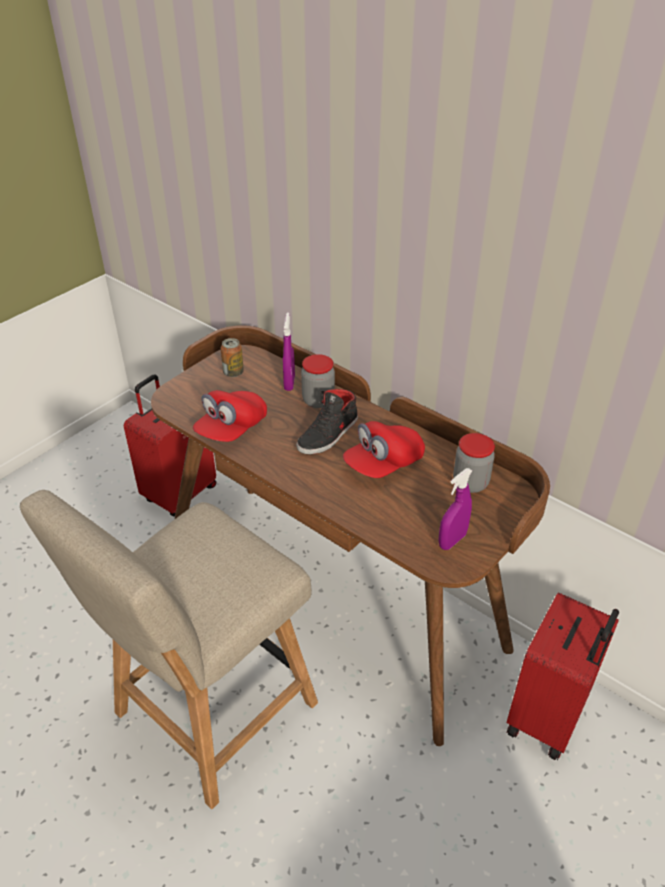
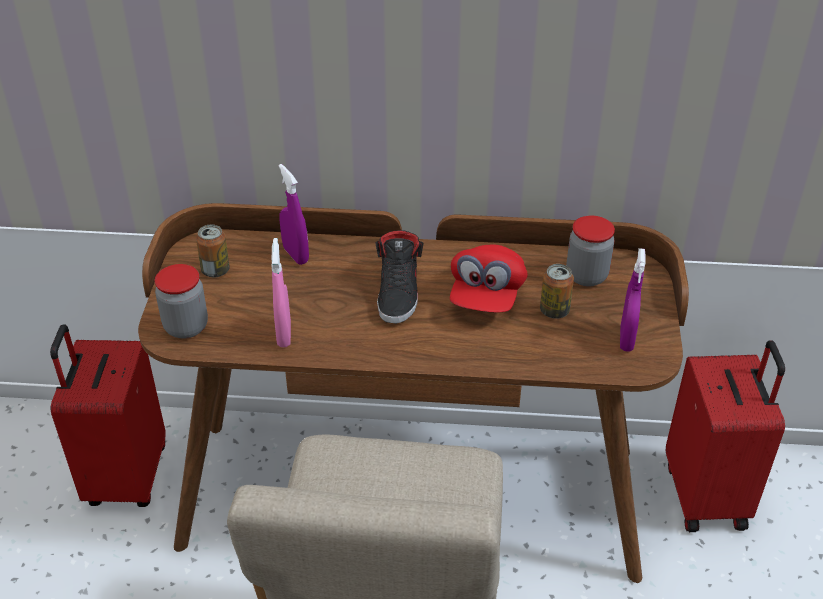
camera: 35 degrees left, 0 degrees up
(231, 429) = (284, 334): red cap -> pink spray bottle
(318, 400) = (349, 260): jar -> jar (186, 327)
(420, 496) = (554, 311): none -> can

